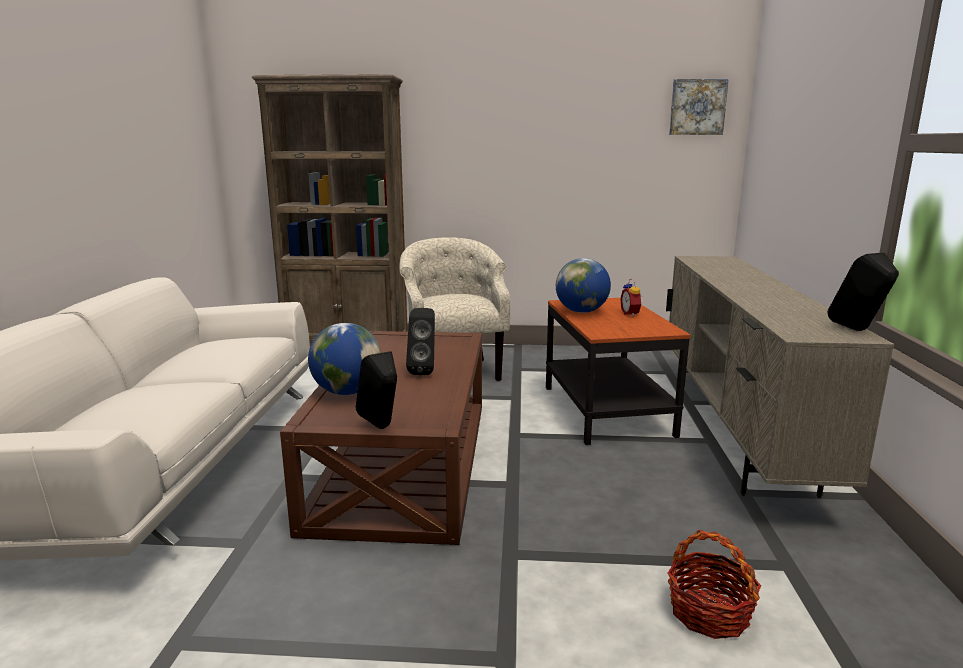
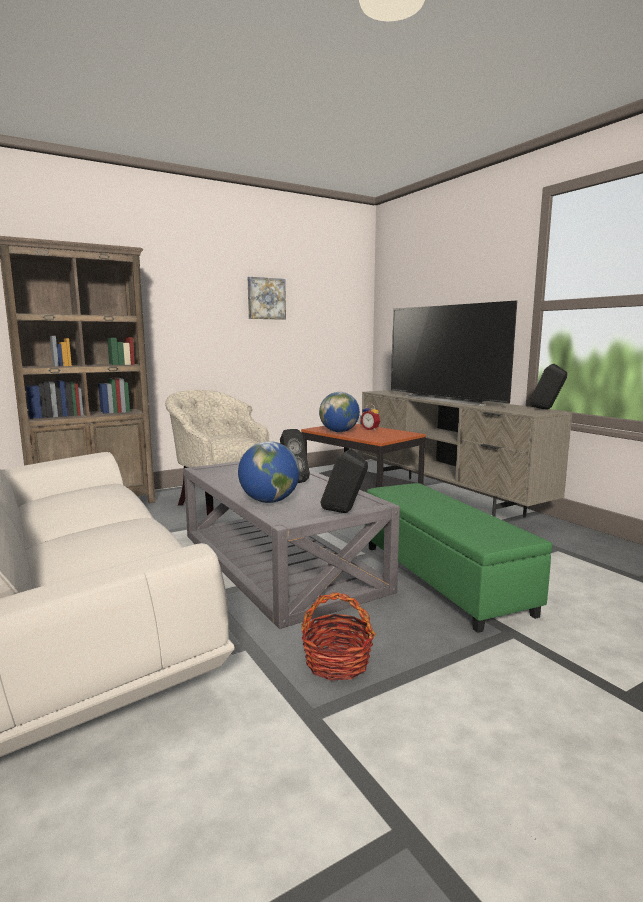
camera: 35 degrees left, 5 degrees down
(403, 460) = (277, 562): brown coffee table -> grey coffee table
(540, 546) = (441, 578): none -> green ottoman
(697, 107) = (345, 291): picture -> picture (266, 298)
(709, 613) = (559, 577): basket -> basket (337, 663)
(749, 286) = (447, 400): none -> television

